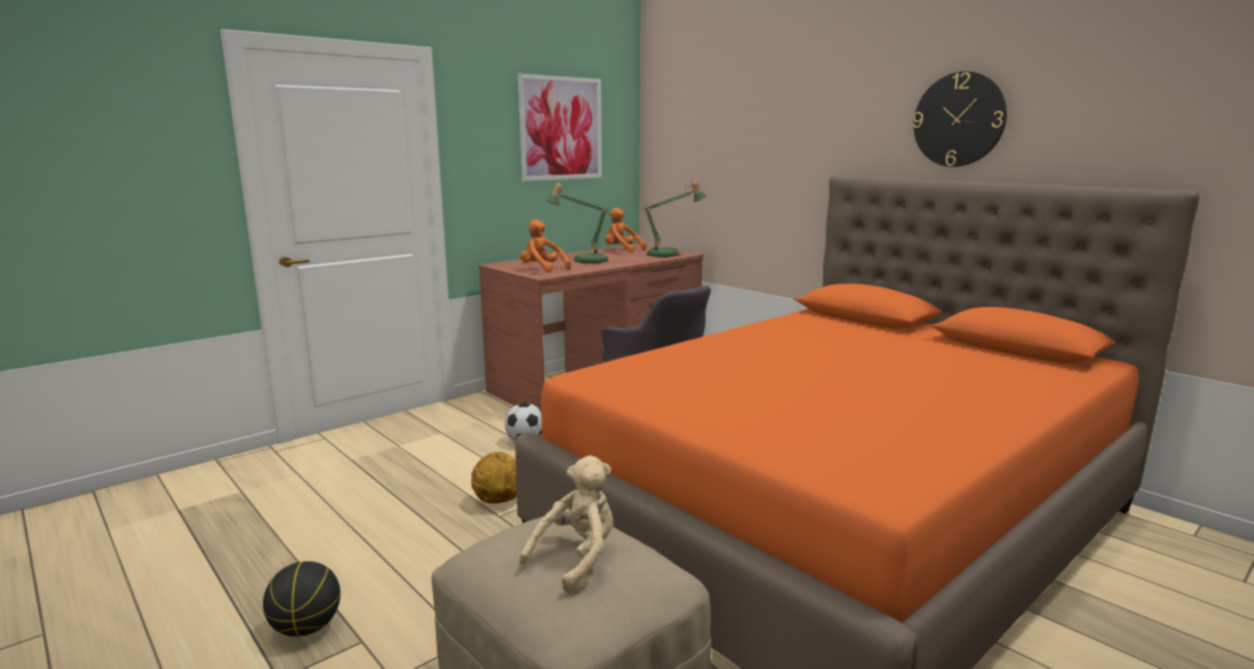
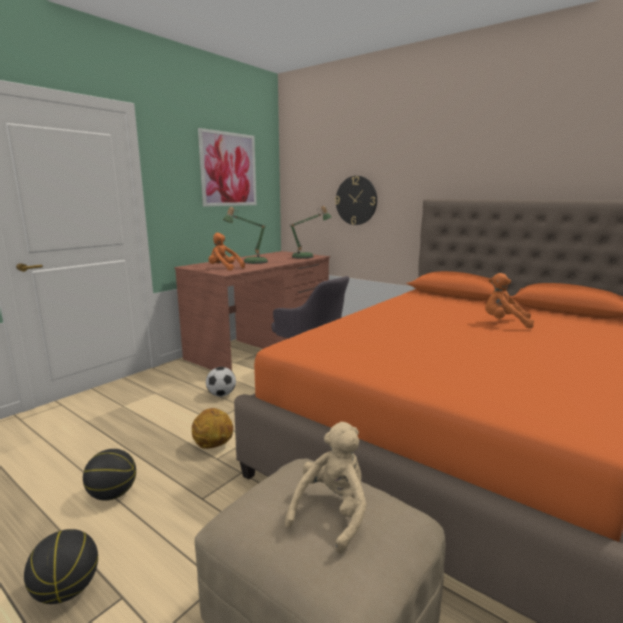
camera: 10 degrees left, 0 degrees up
(369, 542) = (113, 494): none -> basketball
(621, 250) = (273, 255): orange plush toy -> orange plush toy (504, 323)
(959, 120) = (513, 159): wall clock -> wall clock (356, 200)

